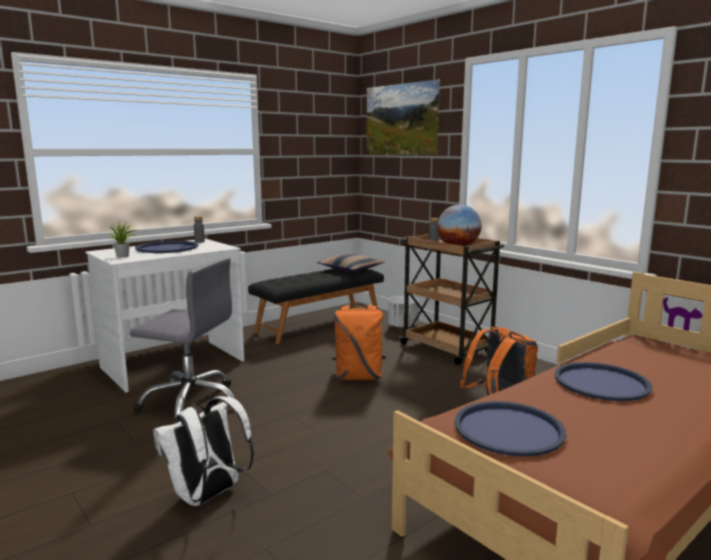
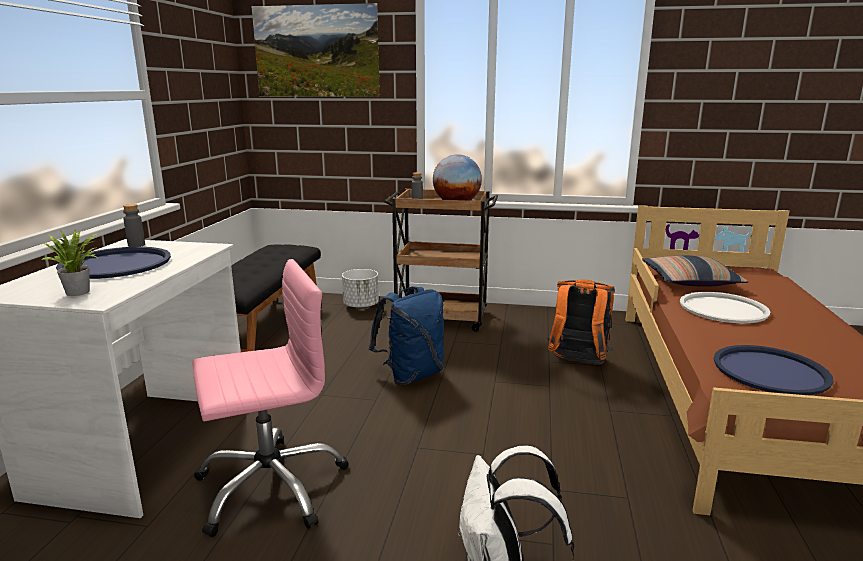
camera: 40 degrees left, 5 degrees up
(191, 402) = (270, 486): grey office chair -> pink office chair
(351, 270) = (281, 250): pillow -> pillow (690, 281)
(359, 377) = (411, 375): orange backpack -> blue backpack
(601, 383) = (723, 309): blue tray -> white tray

